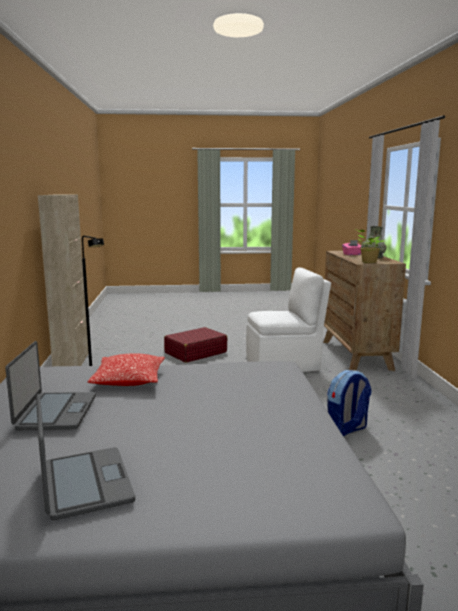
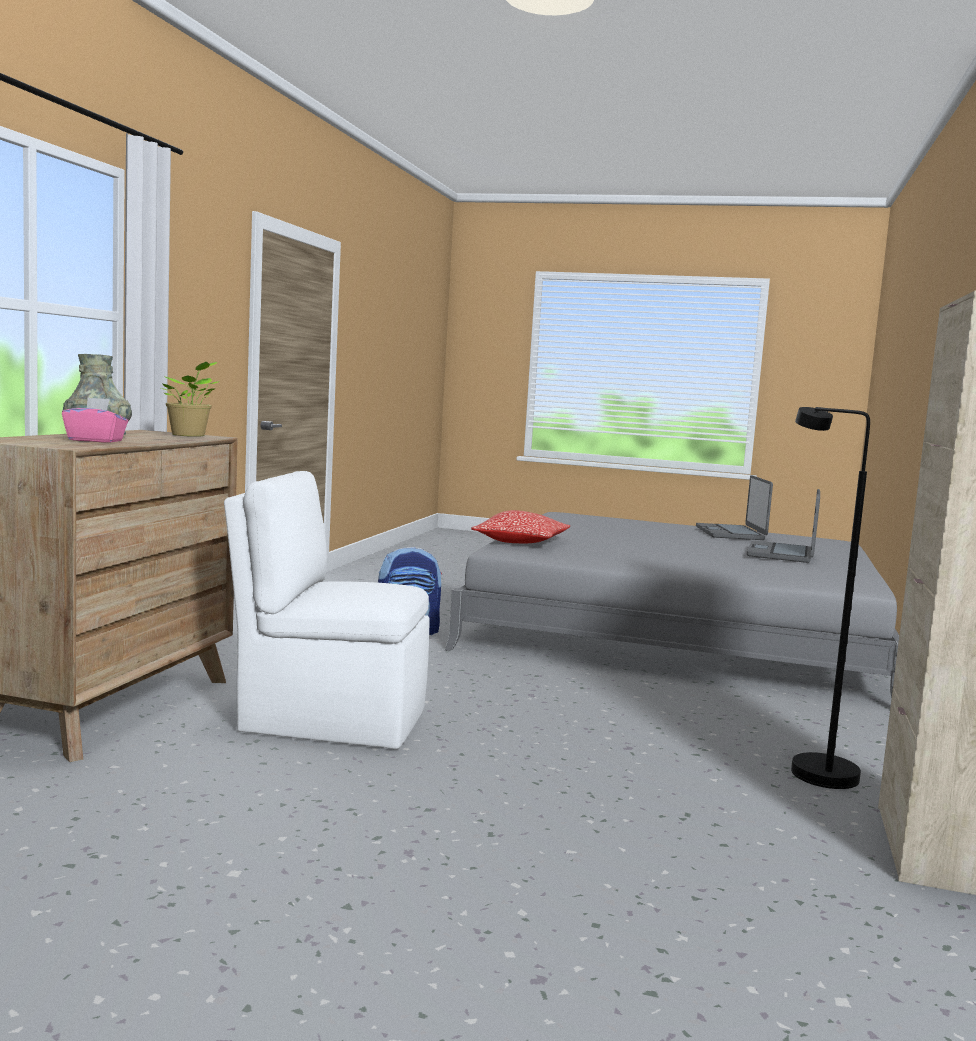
camera: 160 degrees left, 5 degrees down
(129, 380) = (712, 566): pillow -> pillow (521, 542)
(195, 353) = (519, 805): red suitcase -> none

